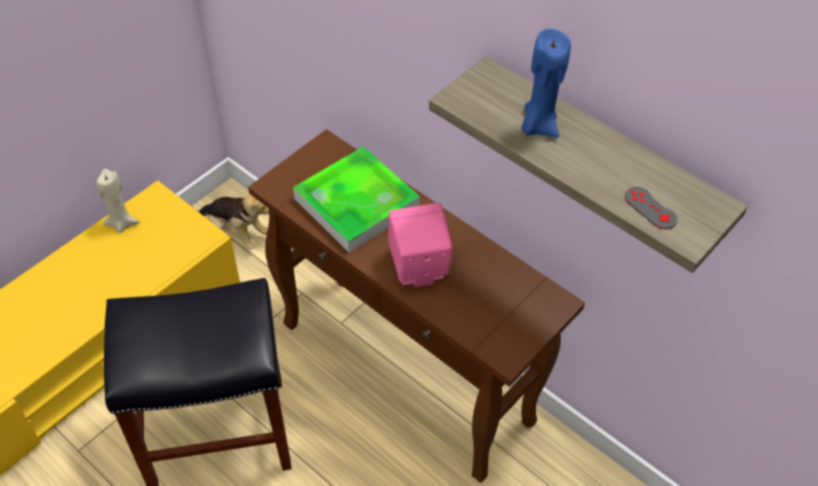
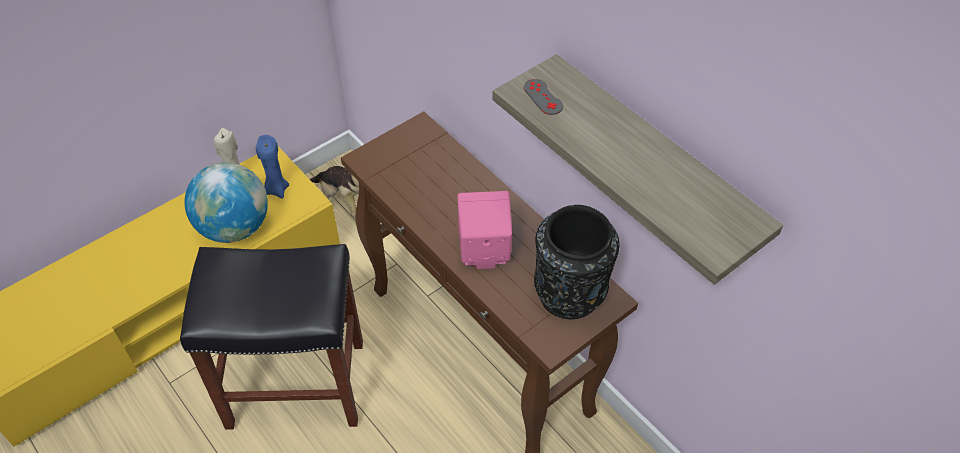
camera: 10 degrees right, 0 degrees up
(130, 274) = (235, 227): none -> globe
(356, 203) = (438, 184): tray -> none
(514, 299) = (570, 292): none -> black vase
(538, 126) = (591, 126): blue candle -> blue candle (276, 189)
(650, 208) = (684, 216): grey game controller -> grey game controller (543, 97)

